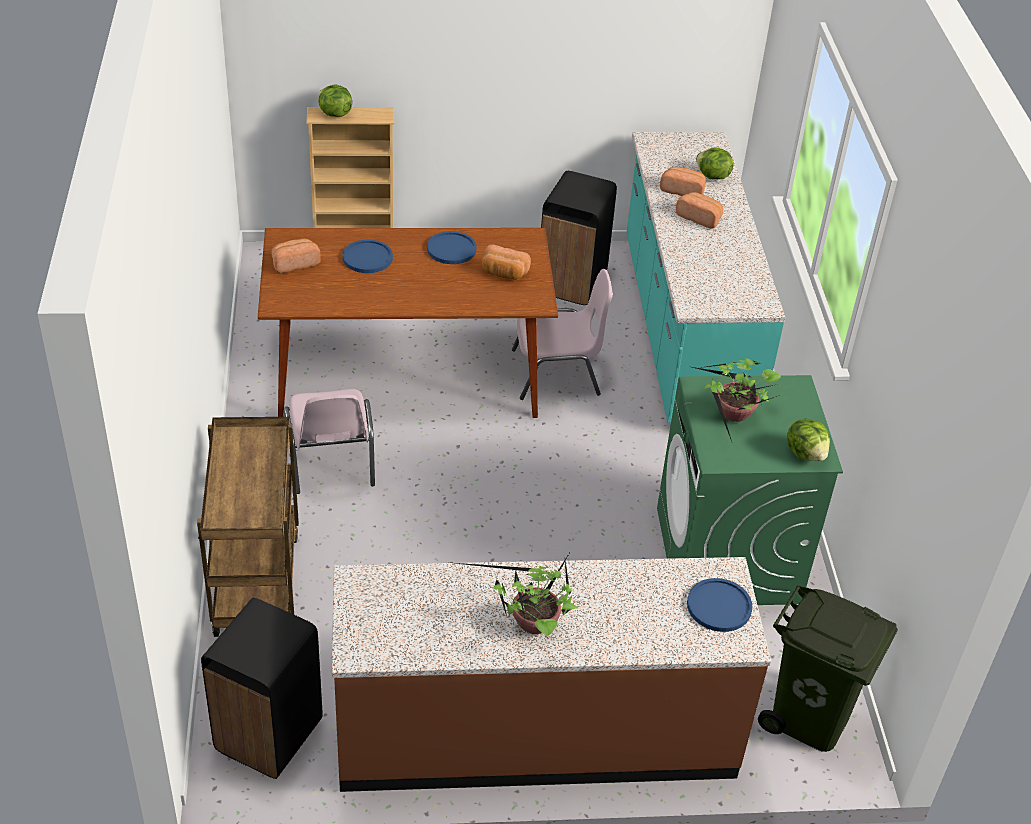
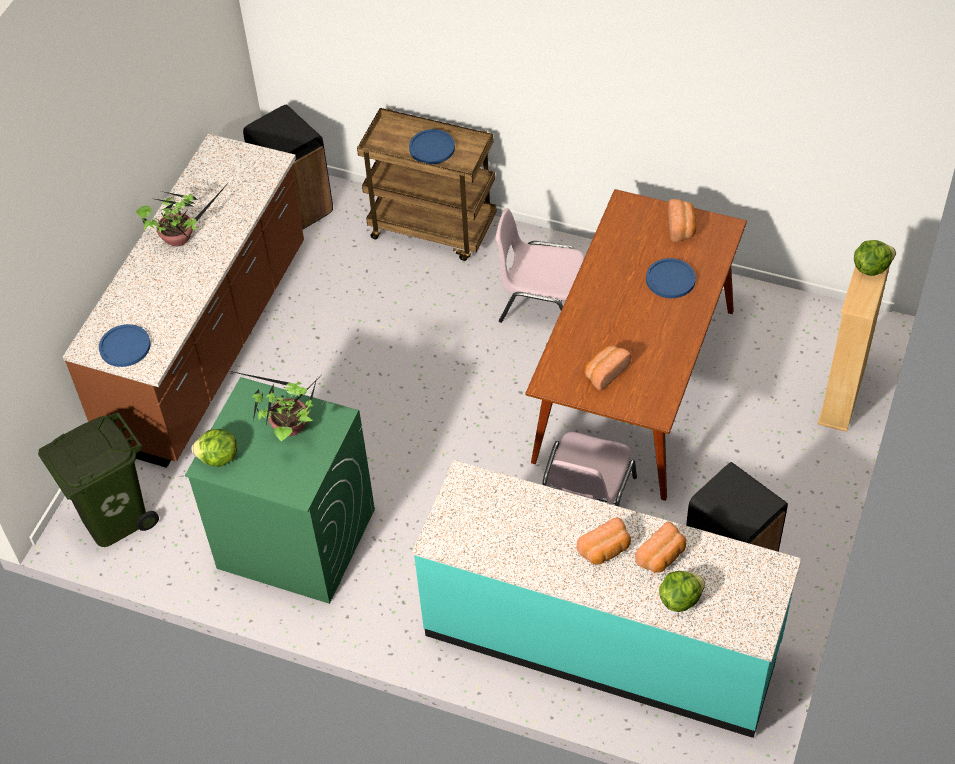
camera: 120 degrees right, 10 degrees up
(451, 249) = (660, 344): blue plate -> blue plate (432, 148)

